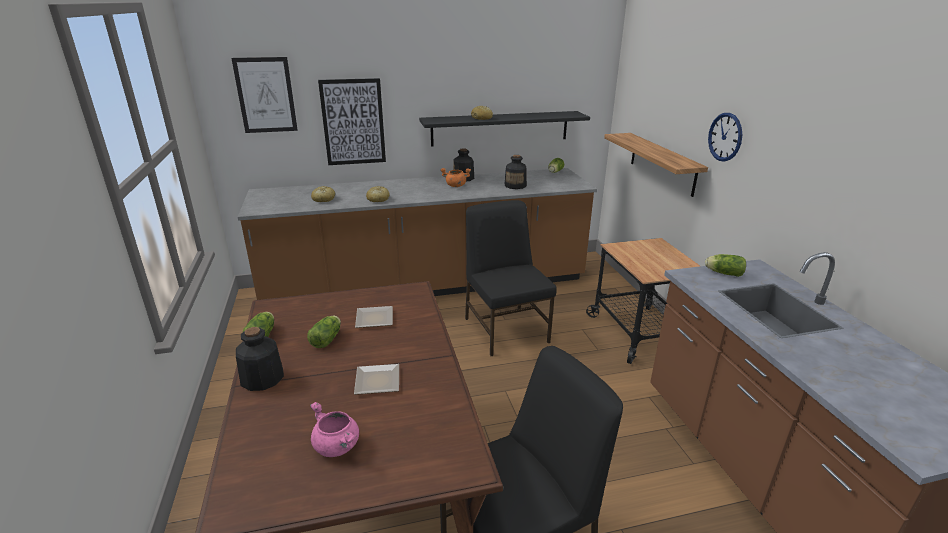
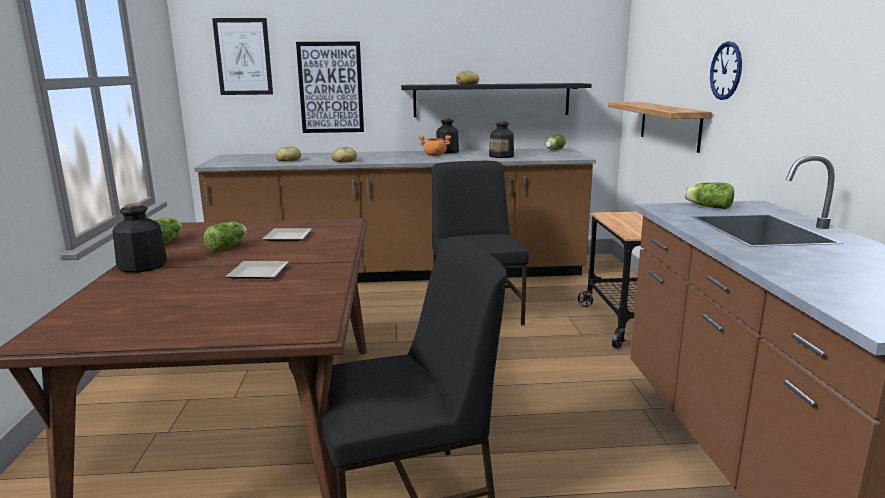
camera: 10 degrees right, 10 degrees down
(338, 446) = (182, 309): pink cooking pot -> none

